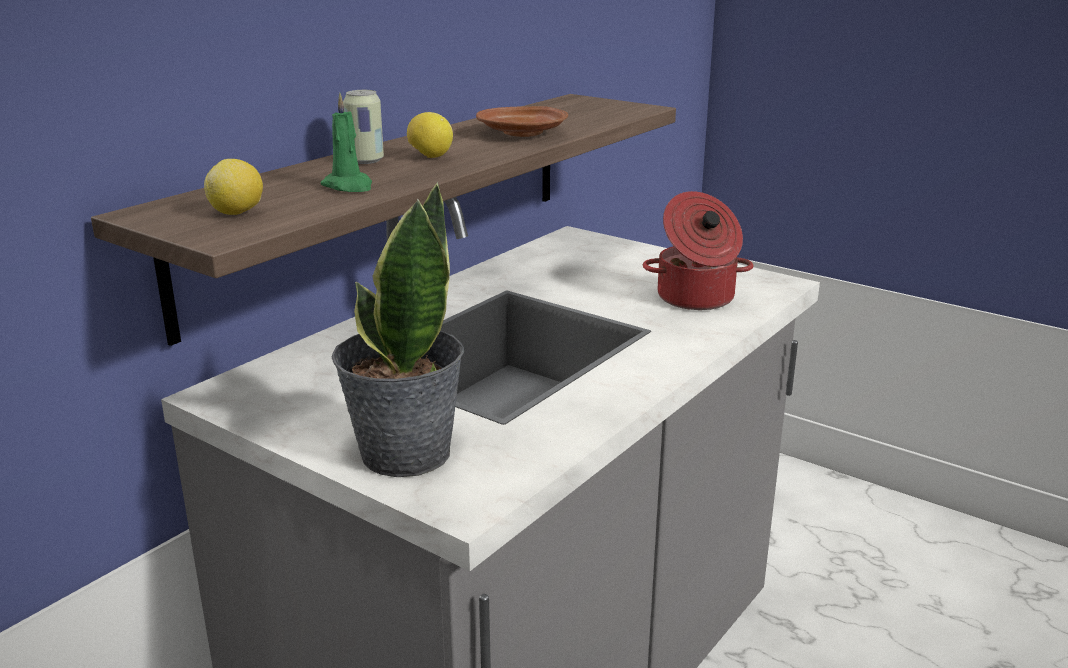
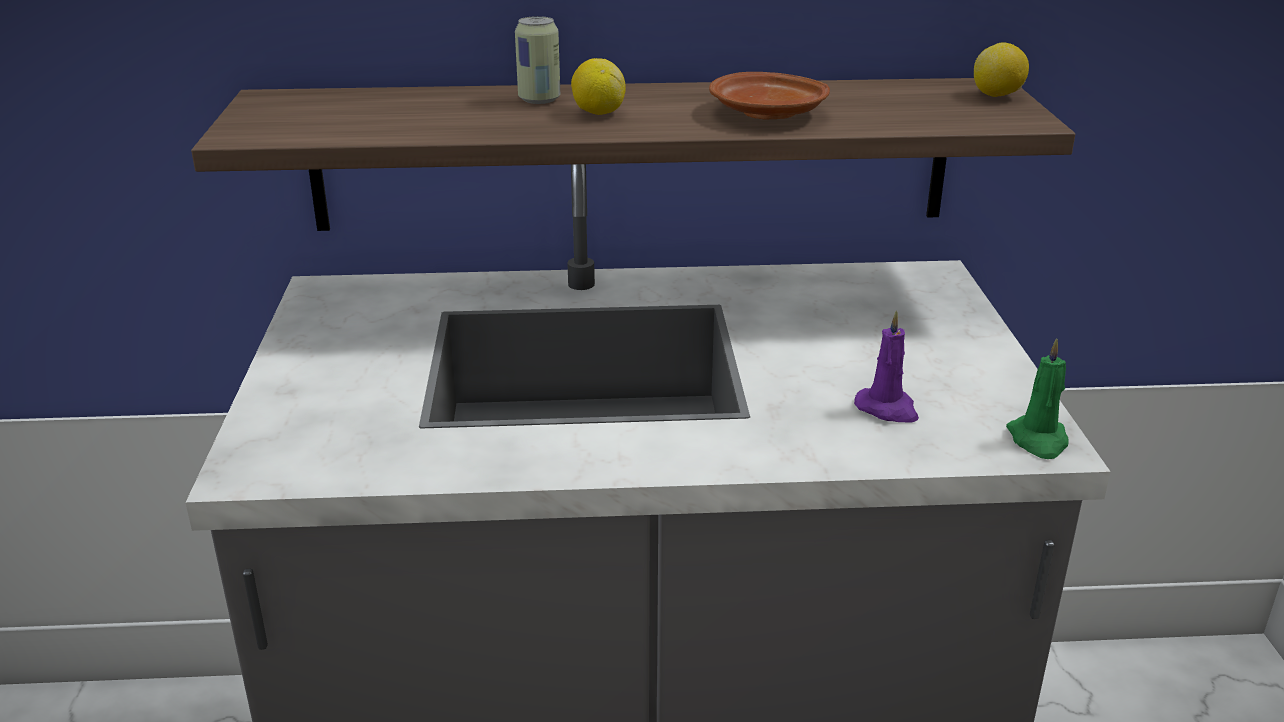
camera: 50 degrees right, 5 degrees up
(237, 213) = (307, 118): lemon -> lemon (997, 96)
(348, 186) = (443, 121): green candle -> green candle (1038, 440)
(403, 453) = (308, 406): potted plant -> none
(695, 298) = (887, 409): cooking pot -> purple candle

